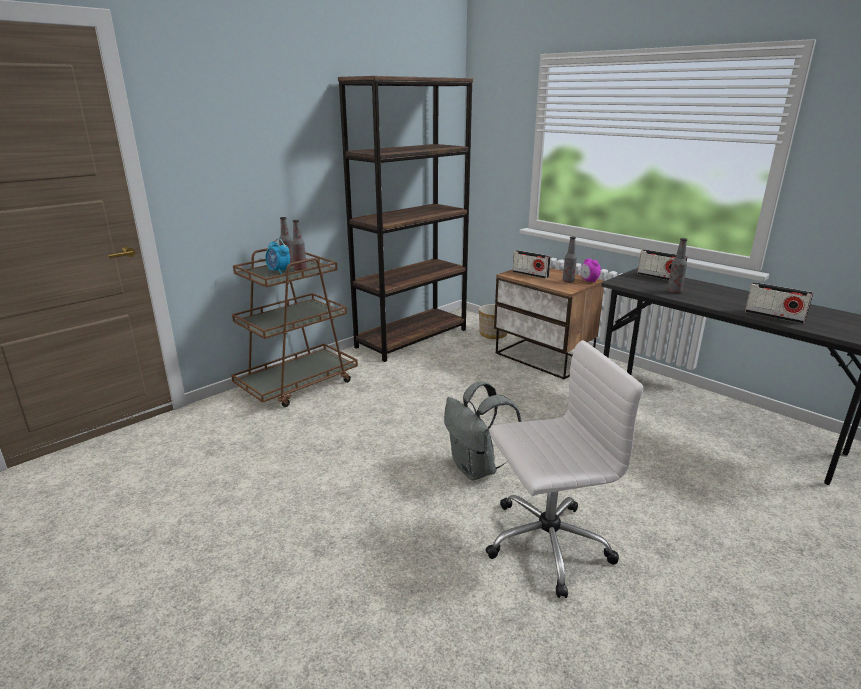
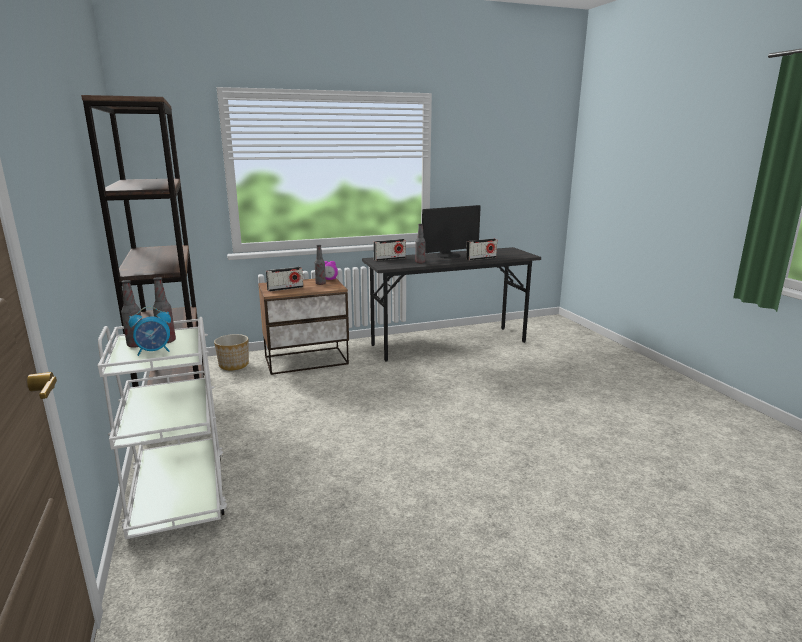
camera: 65 degrees left, 5 degrees down
(298, 384) = (179, 495): brown cart -> white cart
(477, 469) = (438, 431): grey backpack -> none
(545, 543) = (536, 431): white office chair -> none
(742, 299) = (449, 256): none -> monitor

